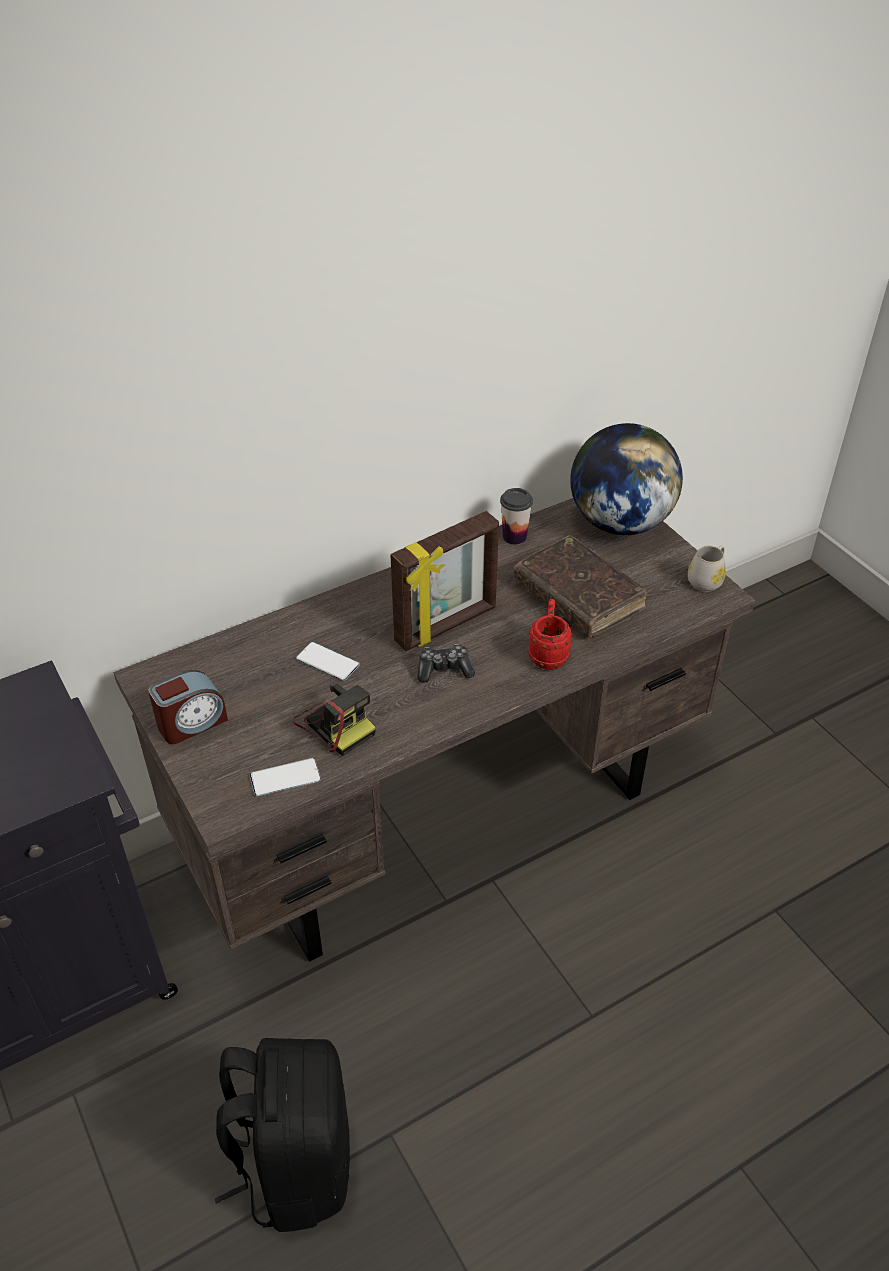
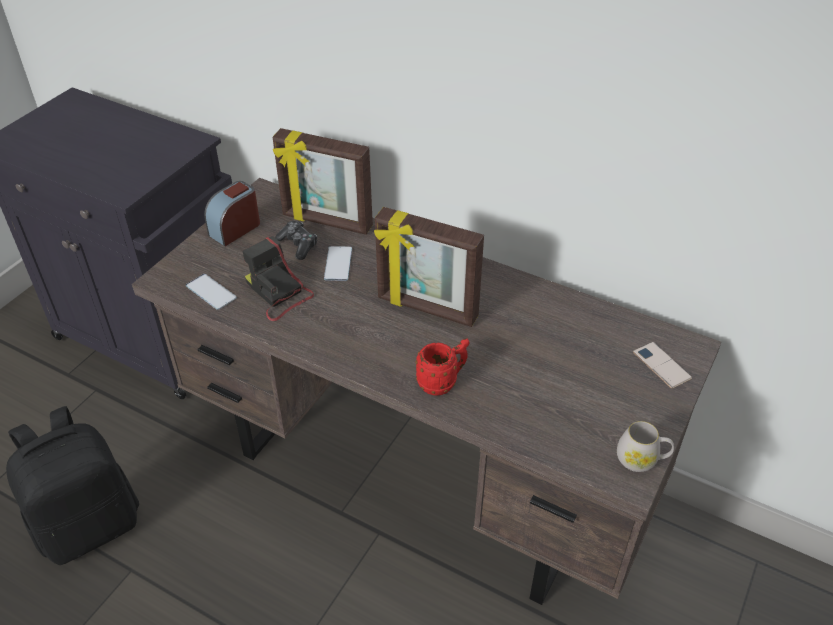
camera: 60 degrees right, 0 degrees up
(192, 723) = (235, 229): alarm clock -> alarm clock turned 105 degrees clockwise
(251, 646) = (326, 222): none -> picture frame
(335, 723) = (278, 293): camera -> camera turned 120 degrees clockwise
(444, 669) = (376, 327): game controller -> game controller (298, 245)
(514, 536) = (572, 305): cup -> none
(578, 596) = (532, 374): brown book -> none
(620, 523) = (661, 365): globe -> phone

